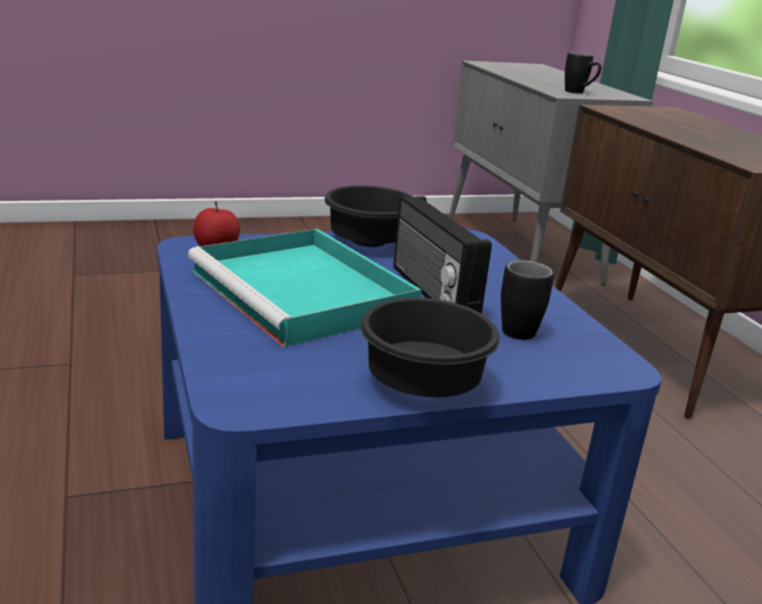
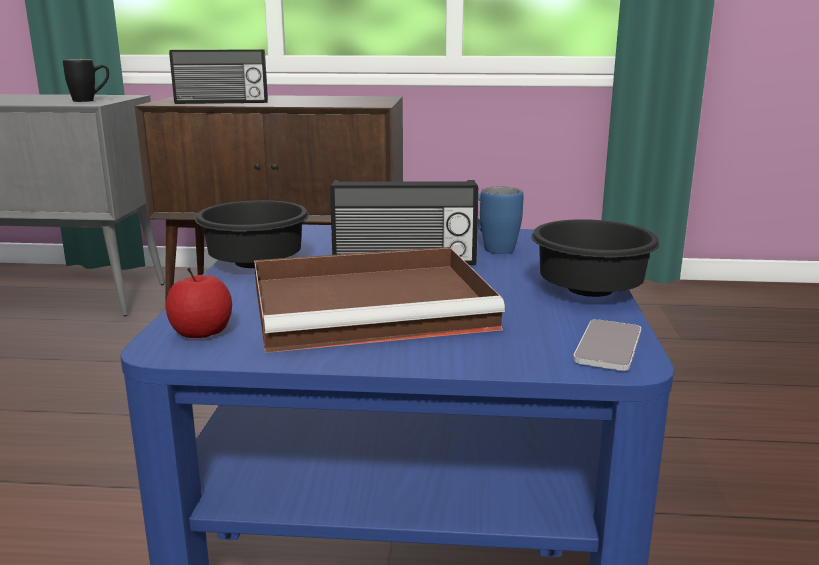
camera: 65 degrees left, 5 degrees down
(271, 396) = (608, 346): none -> phone
(305, 293) = (375, 306): turquoise tray -> brown tray
(521, 328) = (491, 247): black mug -> blue mug
(648, 121) = (221, 102): none -> radio

